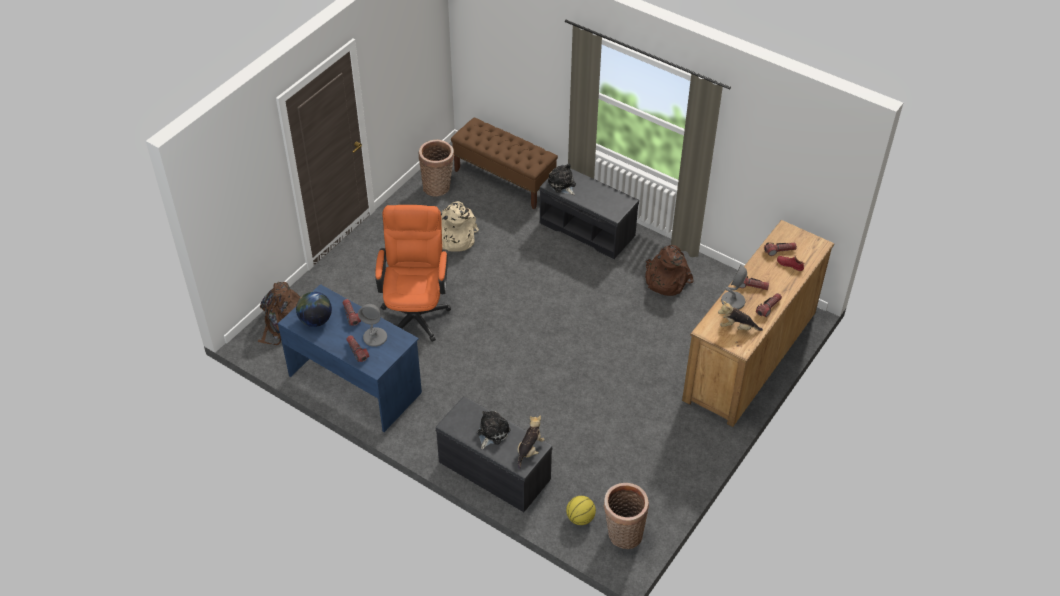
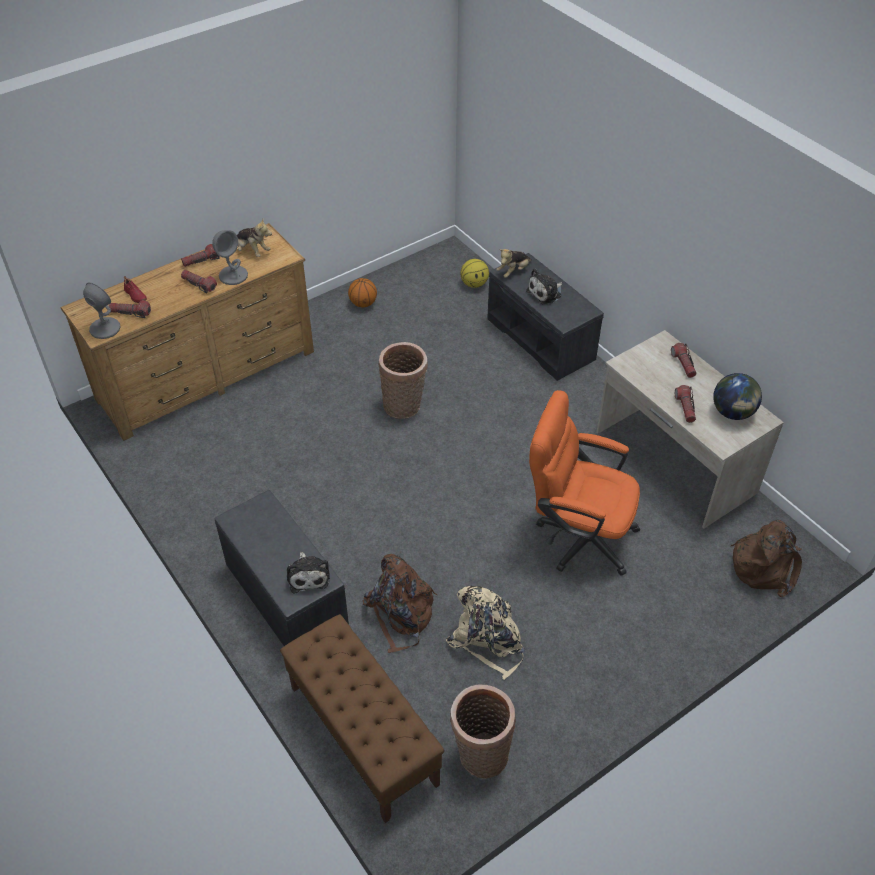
camera: 160 degrees left, 0 degrees up
(355, 383) = (673, 462): blue desk -> beige desk
(375, 337) = (658, 374): grey table lamp -> grey table lamp (104, 328)
(416, 311) = (577, 535): orange office chair -> orange office chair turned 90 degrees clockwise
(623, 534) = (442, 264): basket -> basket (404, 406)
(665, 280) = (233, 487): brown backpack -> brown backpack (400, 614)
(671, 463) = (363, 303): none -> basketball

